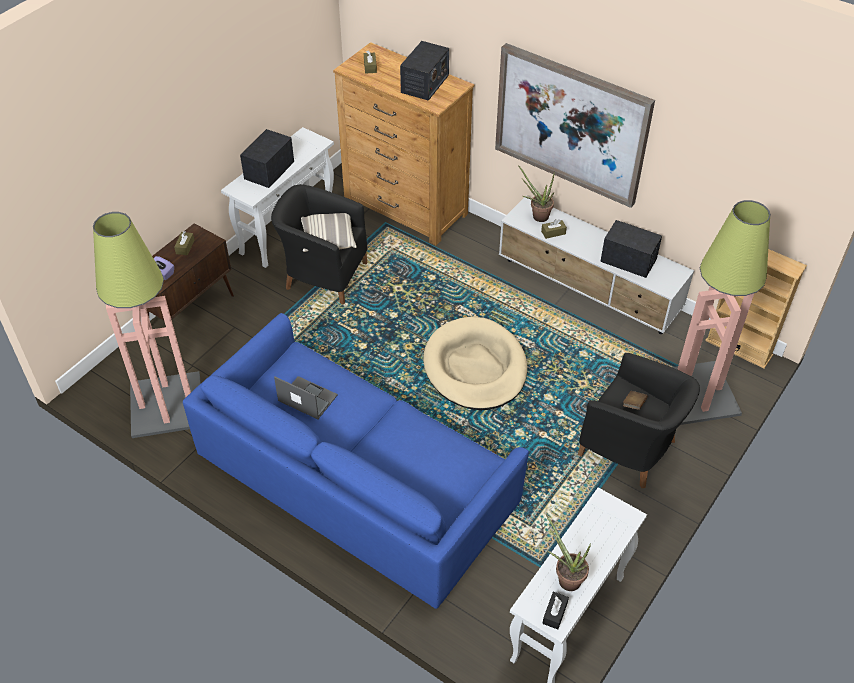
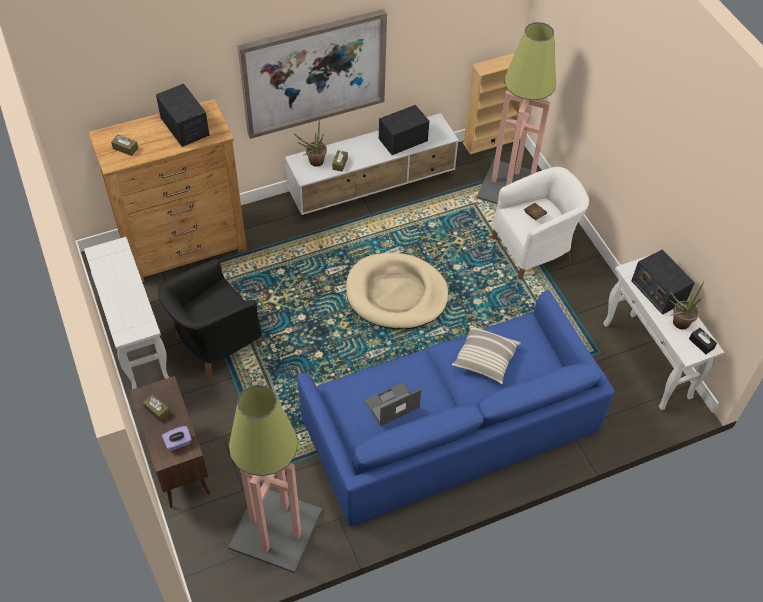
camera: 60 degrees left, 5 degrees up
(269, 170) = (121, 299): radio -> radio (658, 291)
(328, 239) = (219, 307): pillow -> pillow (485, 360)
(631, 449) = (534, 249): black armchair -> white armchair

